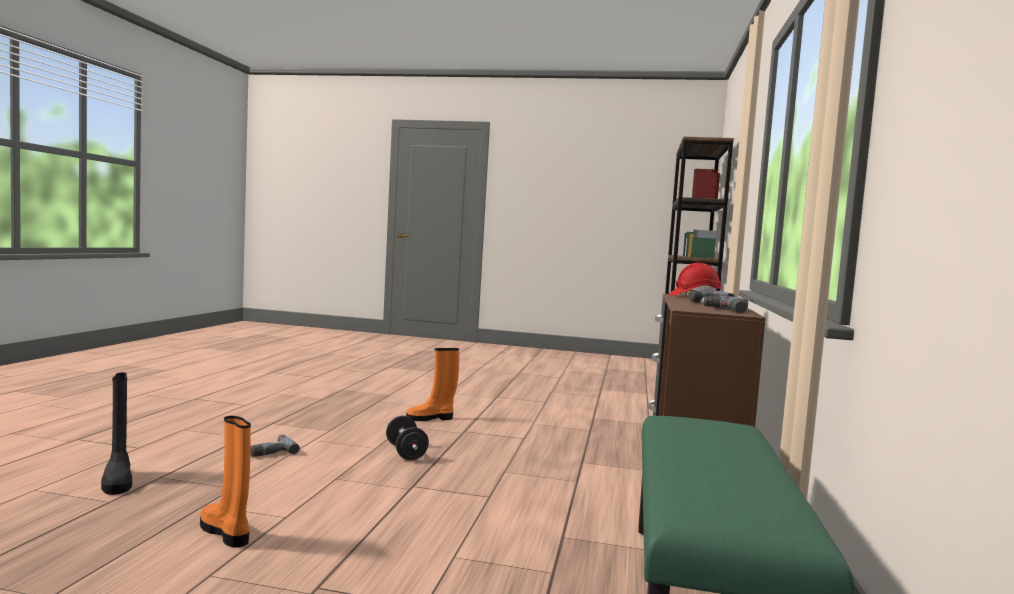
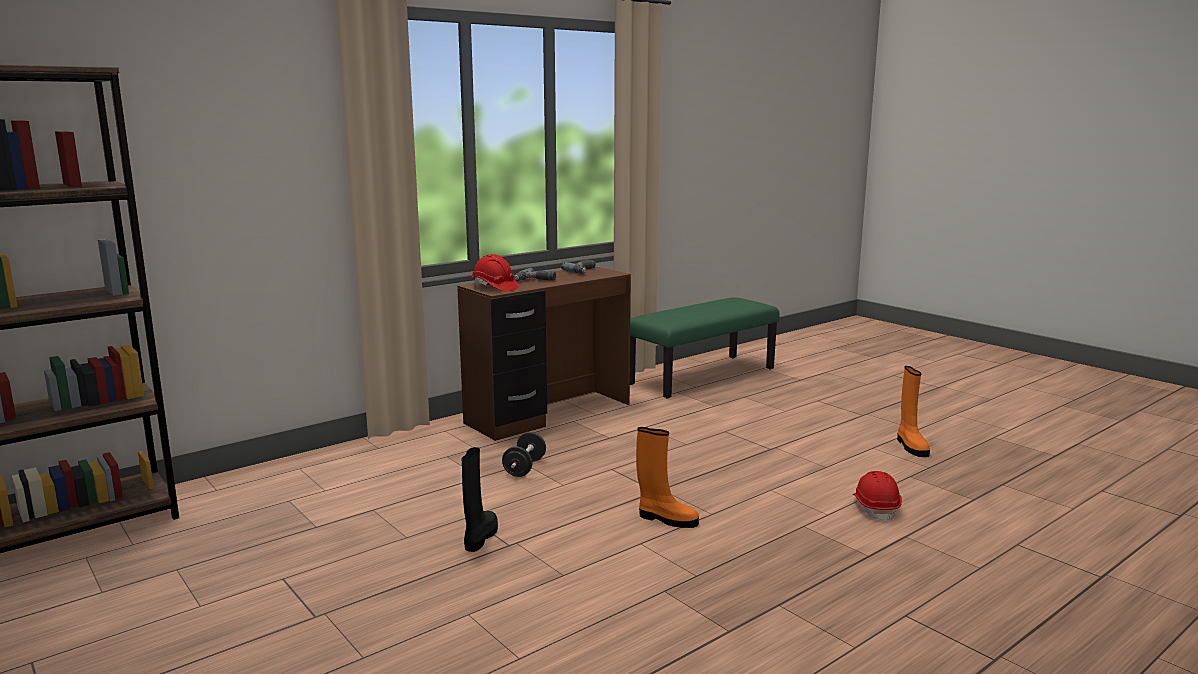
camera: 140 degrees left, 10 degrees up
(118, 481) = (1009, 503): black boot -> black boot (480, 537)
(271, 451) = (875, 508): power drill -> red hard hat
(406, 452) = (746, 478): black dumbbell -> black dumbbell (524, 468)

